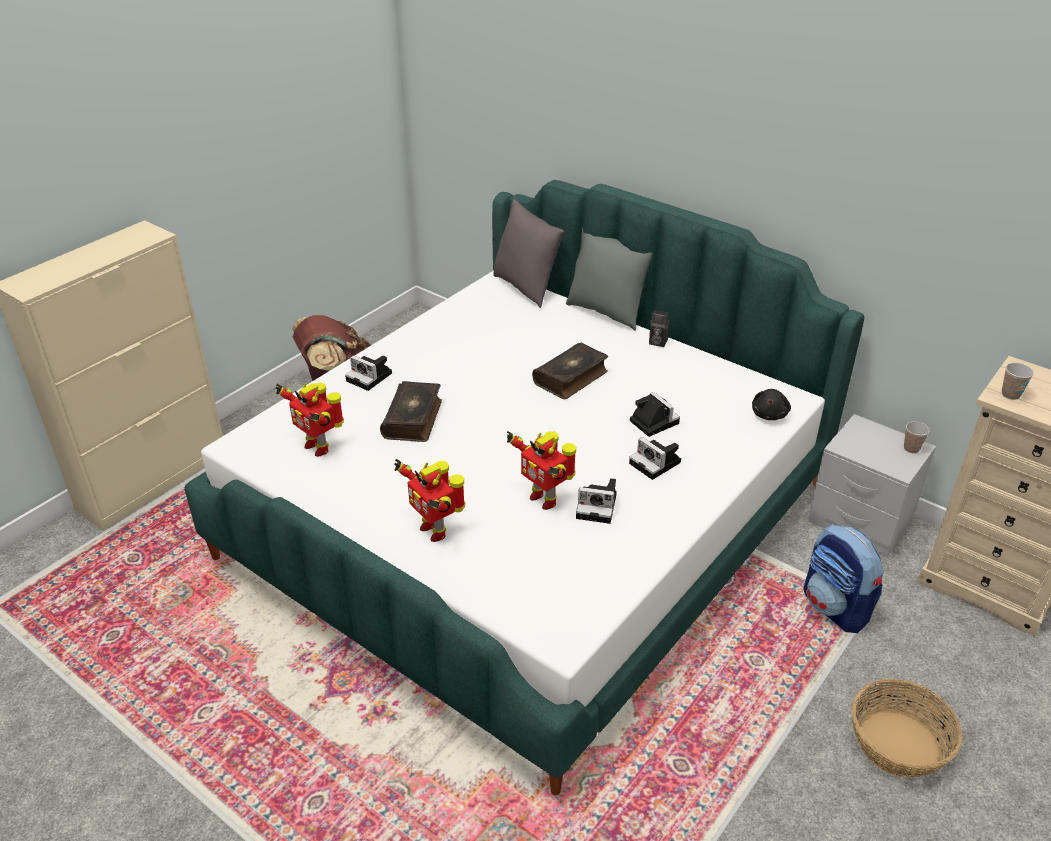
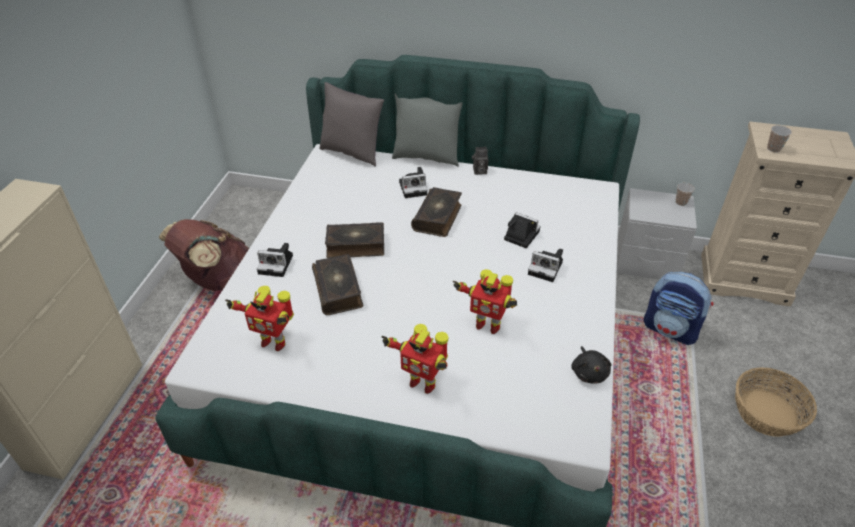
camera: 25 degrees left, 5 degrees up
(461, 382) = (355, 246): none -> book
(598, 506) = (531, 317): camera -> camera (414, 188)
(769, 414) = (593, 205): black plush toy -> black plush toy (589, 372)

